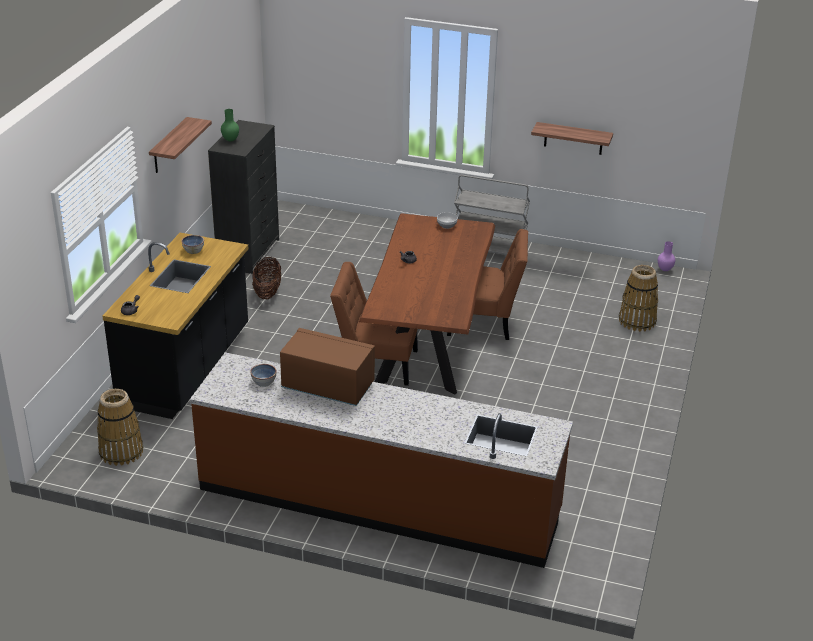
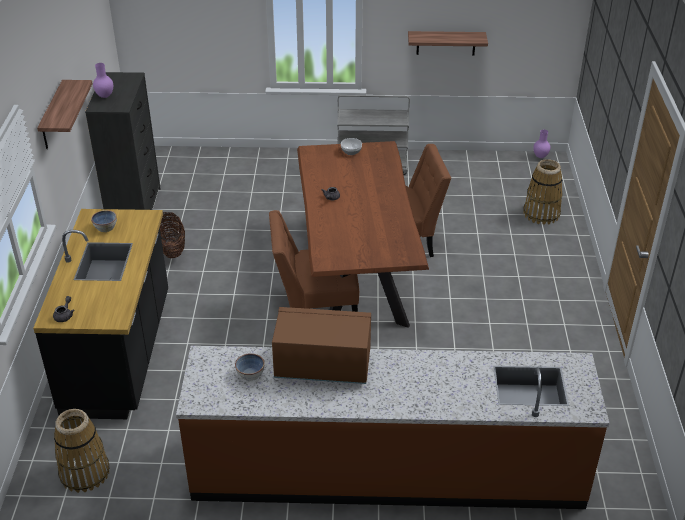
camera: 15 degrees left, 5 degrees up
(230, 140) = (104, 96): green vase -> purple vase

